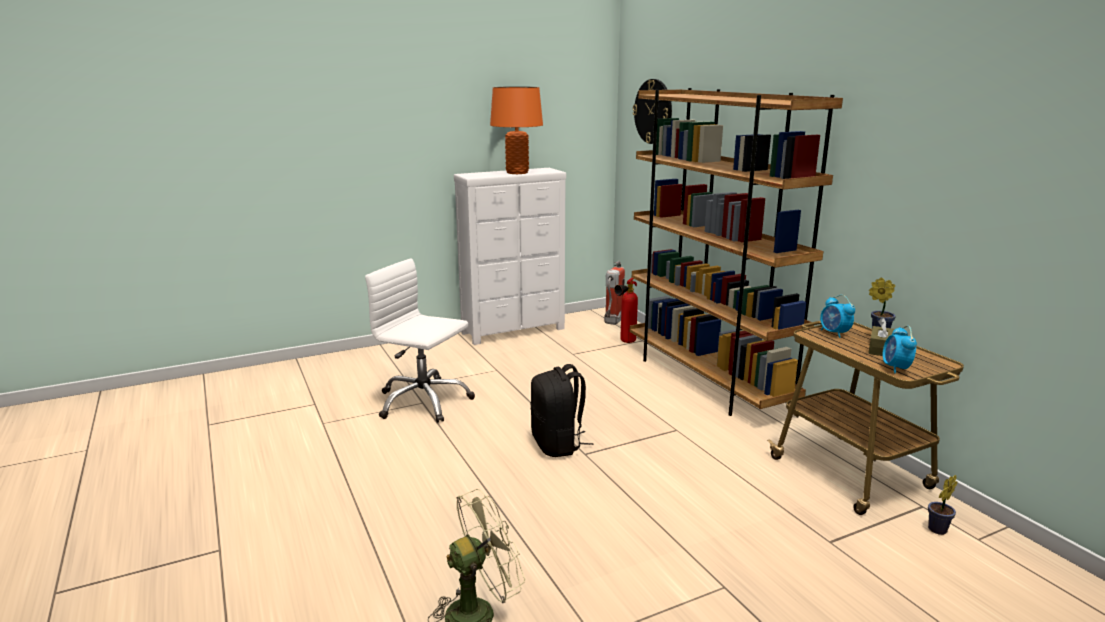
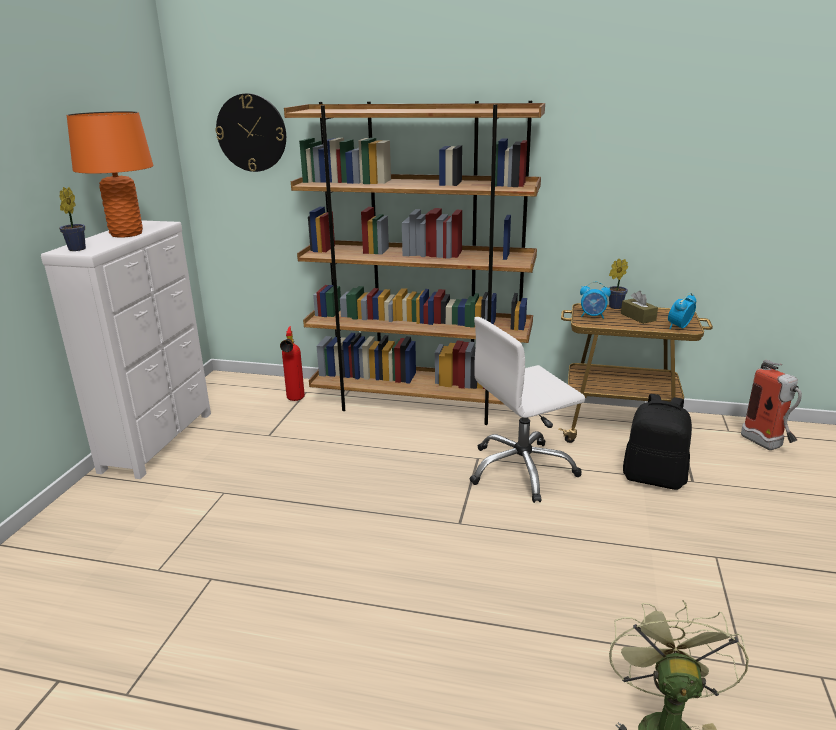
camera: 50 degrees left, 5 degrees up
(423, 402) = (210, 577): white office chair -> white office chair (521, 470)
(558, 445) = (425, 530): black backpack -> black backpack (654, 478)
(612, 322) = (246, 386): fire extinguisher -> fire extinguisher (767, 445)
(895, 368) = (679, 327): alarm clock -> alarm clock turned 90 degrees clockwise
(936, 530) = (709, 438): potted plant -> potted plant (75, 250)

